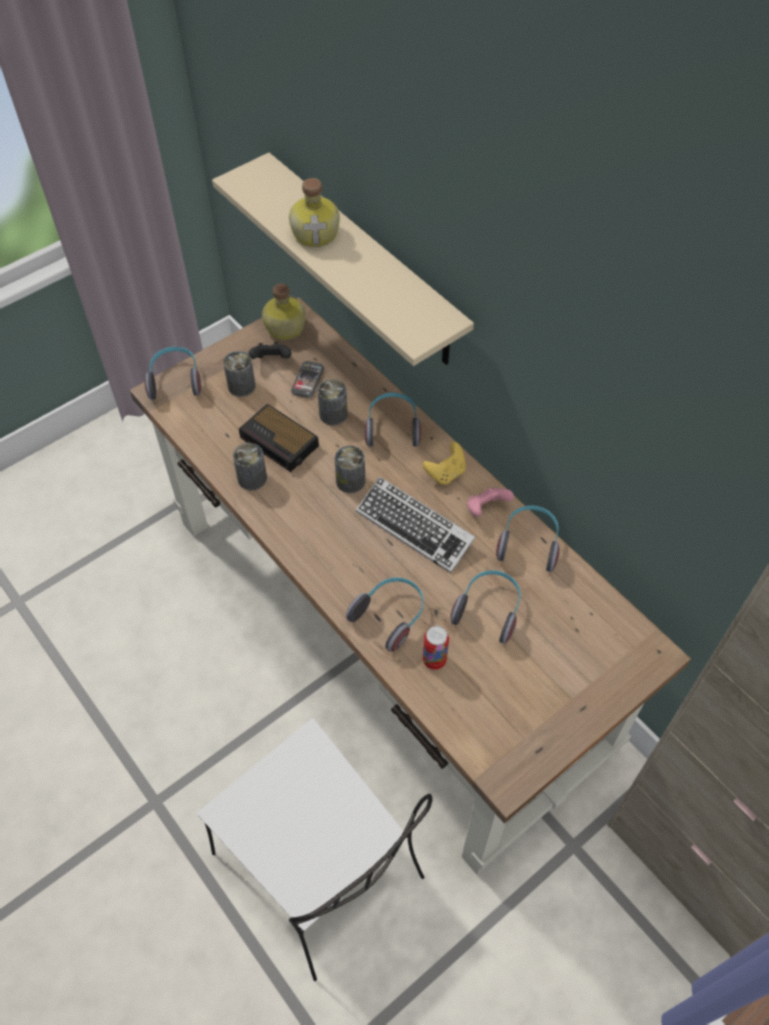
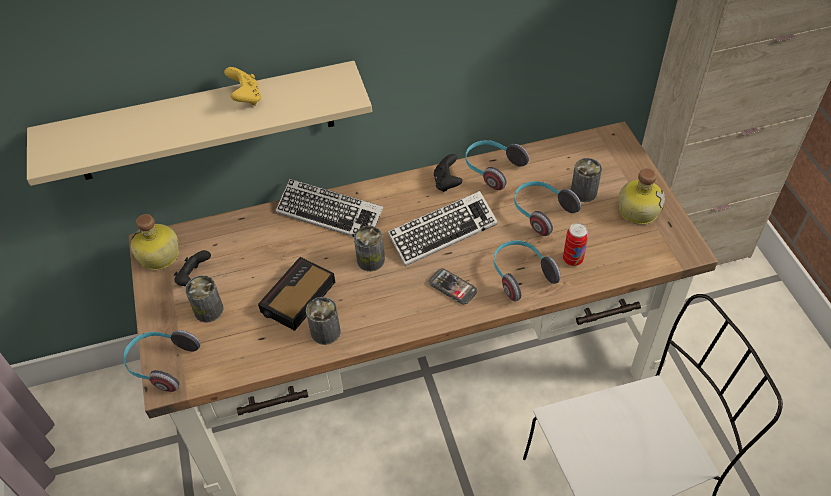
camera: 65 degrees left, 5 degrees down
(280, 442) = (297, 298): alarm clock -> alarm clock turned 150 degrees clockwise
(307, 380) = (237, 257): phone -> phone (452, 287)
(316, 233) = (172, 123): bottle -> bottle (637, 210)
(333, 414) = (289, 250): can -> can (583, 192)
(392, 427) = (330, 214): headphones -> keyboard
(446, 473) = (398, 195): yellow game controller -> yellow game controller (246, 98)
(486, 509) = (447, 183): pink game controller -> black game controller

